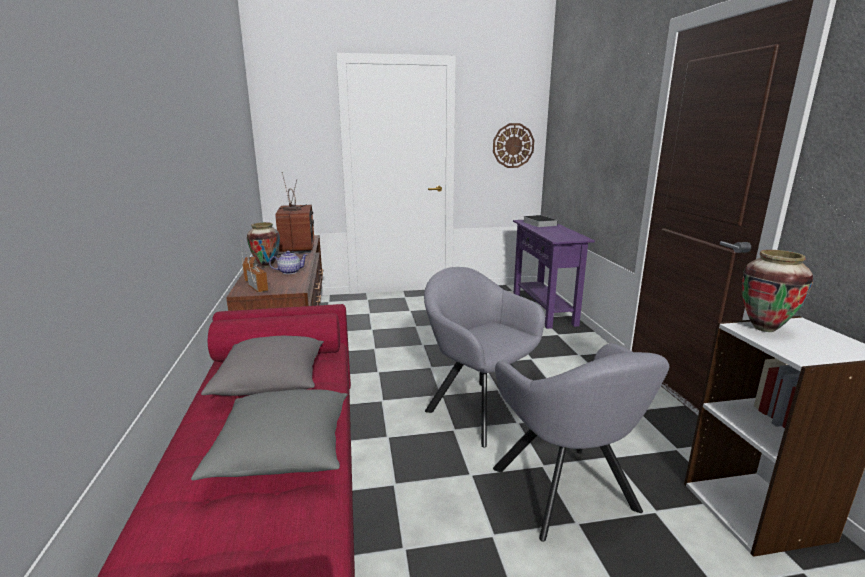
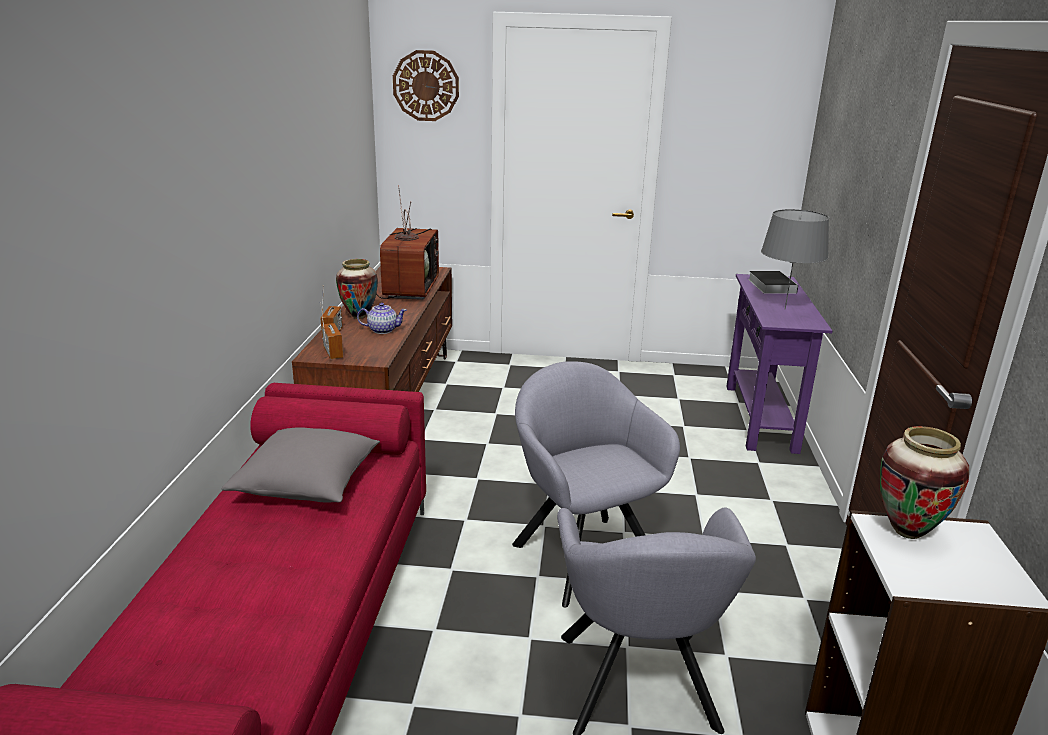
camera: 15 degrees right, 5 degrees up
(283, 454) = (285, 574): grey pillow -> none
(513, 145) = (754, 156): wall clock -> wall clock (426, 86)
(558, 233) = (785, 309): none -> grey table lamp

